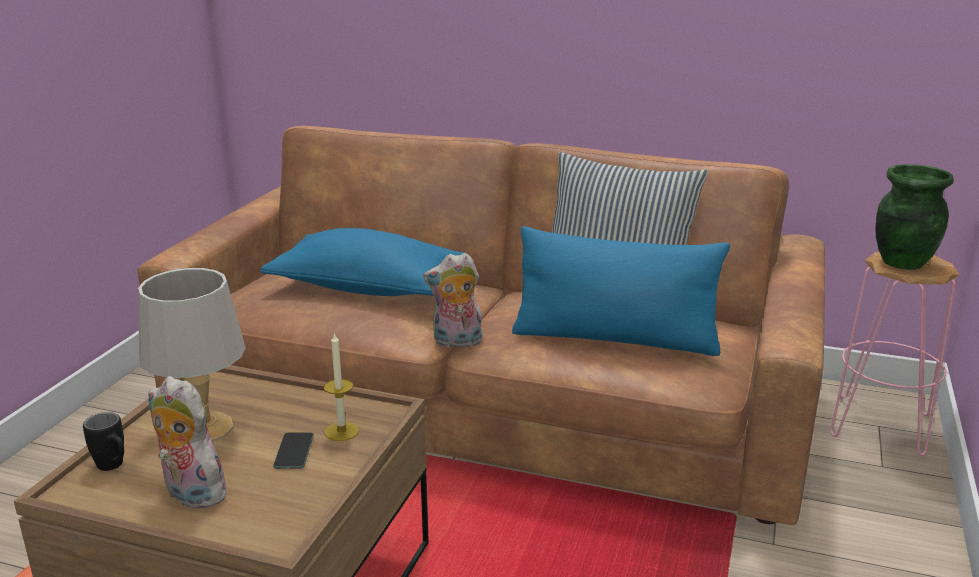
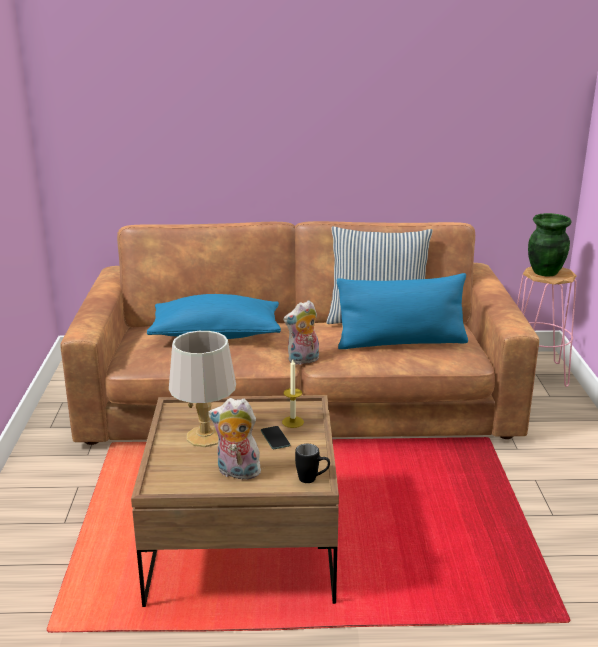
camera: 20 degrees left, 0 degrees up
(114, 467) = (171, 468): black mug -> black mug (312, 480)

